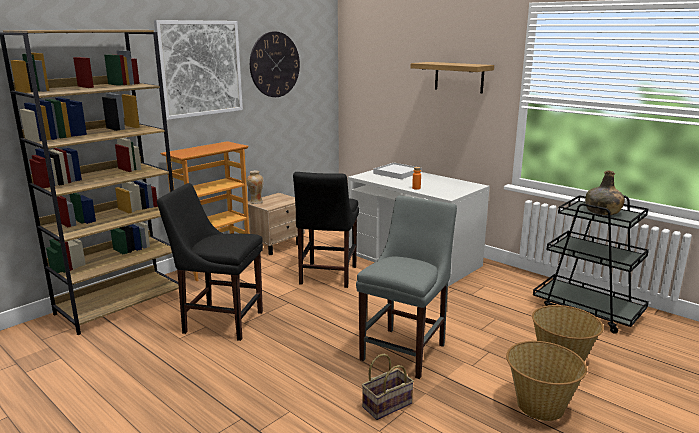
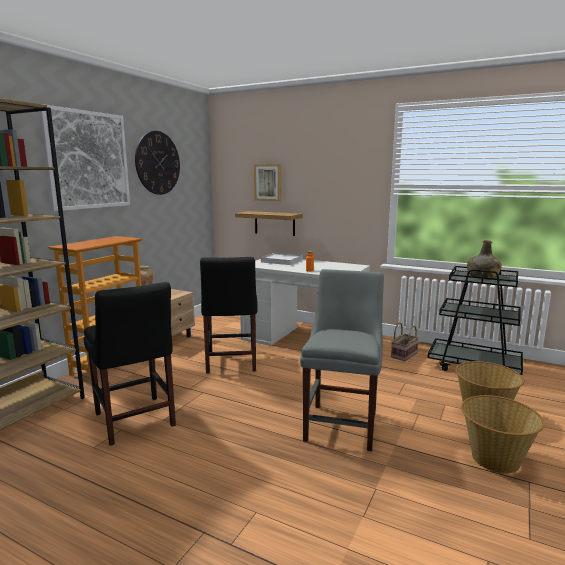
camera: 15 degrees left, 5 degrees down
(220, 321) = (135, 421): black chair -> black chair turned 120 degrees counterclockwise
(387, 404) = (355, 484): basket -> basket (403, 354)
(393, 84) = (268, 182): none -> picture
(459, 77) = (332, 172): shelf -> shelf (274, 223)

